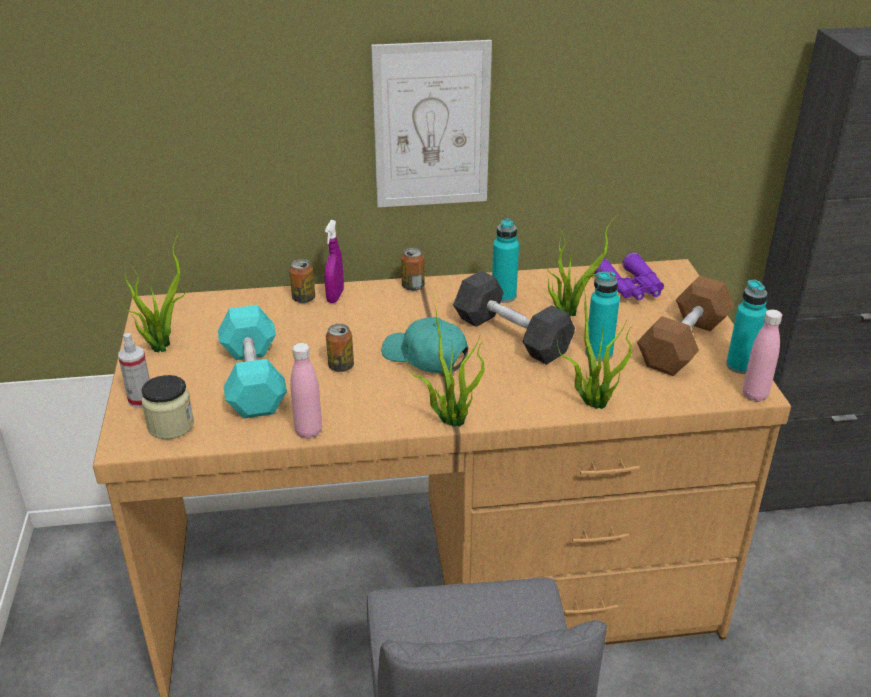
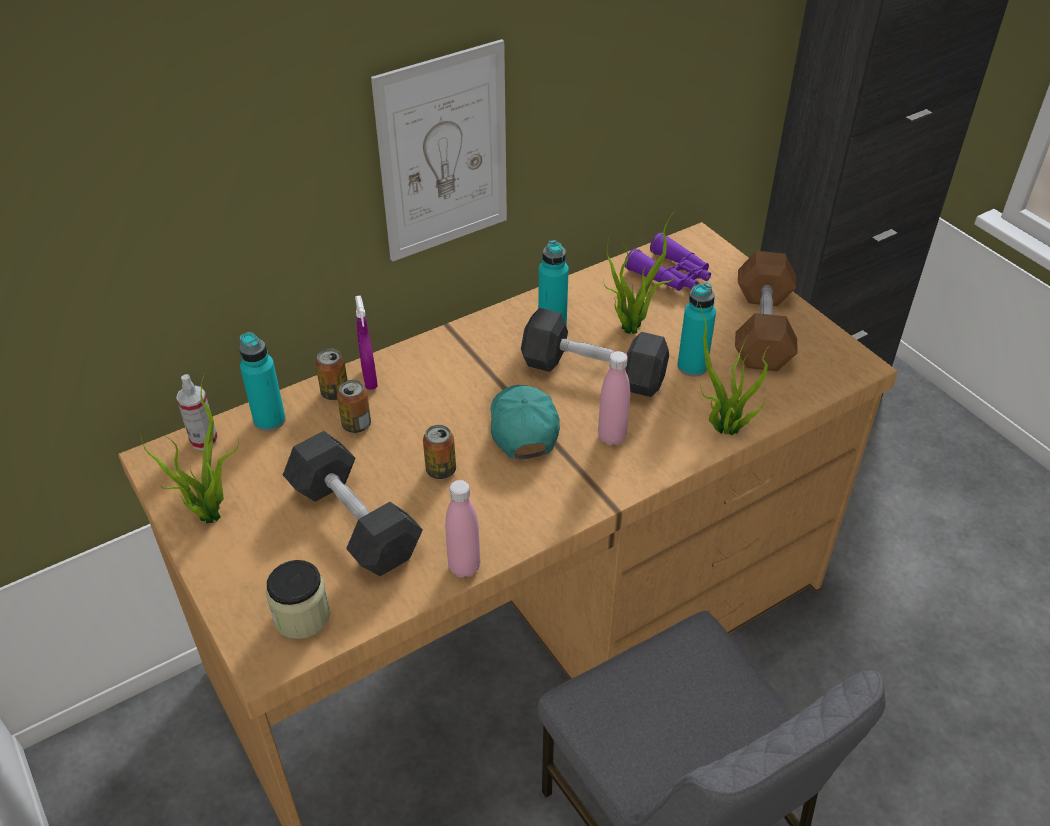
camera: 25 degrees left, 10 degrees up
(141, 400) = (240, 595): spray bottle -> spray bottle (204, 440)
(253, 379) = (354, 521): turquoise dumbbell -> grey dumbbell
(413, 286) = (447, 339): can -> can (356, 425)
(425, 357) = (523, 427): turquoise cap -> turquoise cap turned 75 degrees clockwise
(450, 420) = (602, 499): potted plant -> none
(740, 366) = (828, 339): turquoise bottle -> turquoise bottle (269, 420)
(754, 395) = (861, 370): pink bottle -> pink bottle (612, 437)

